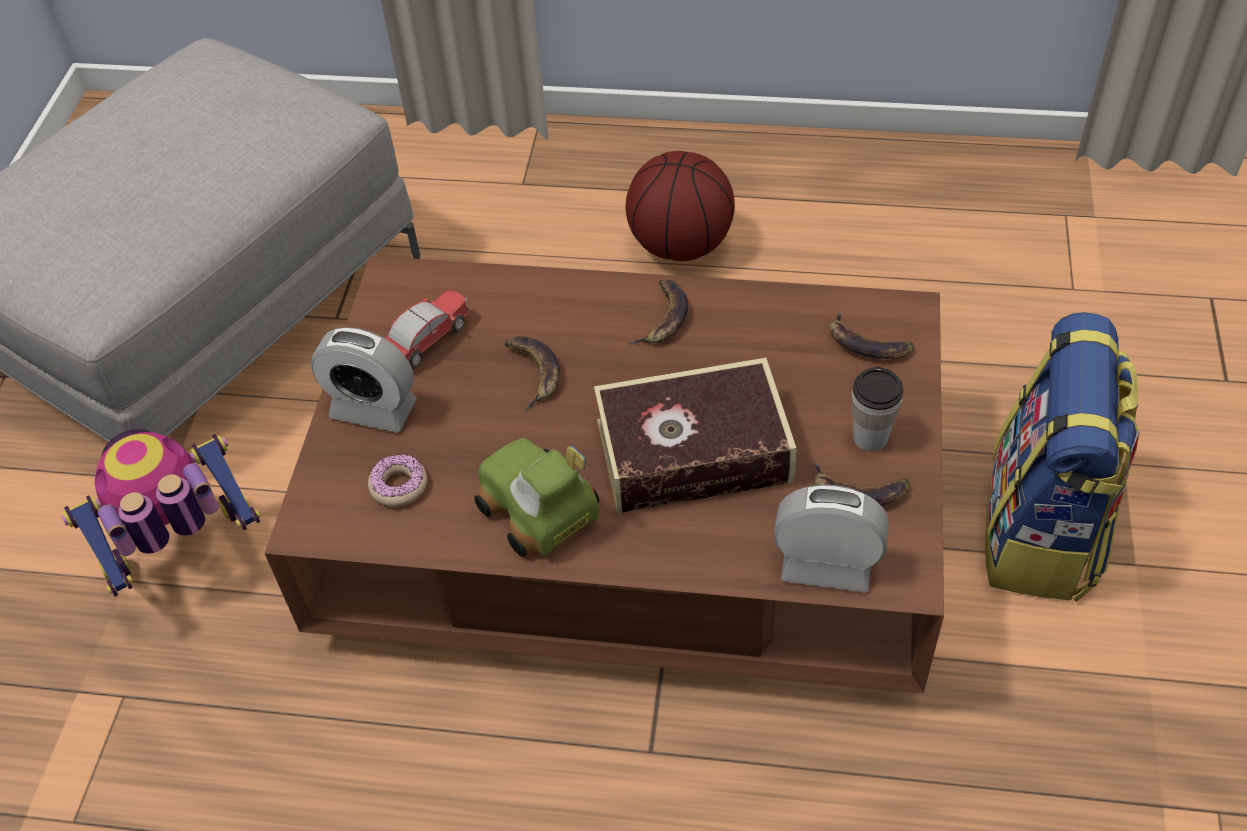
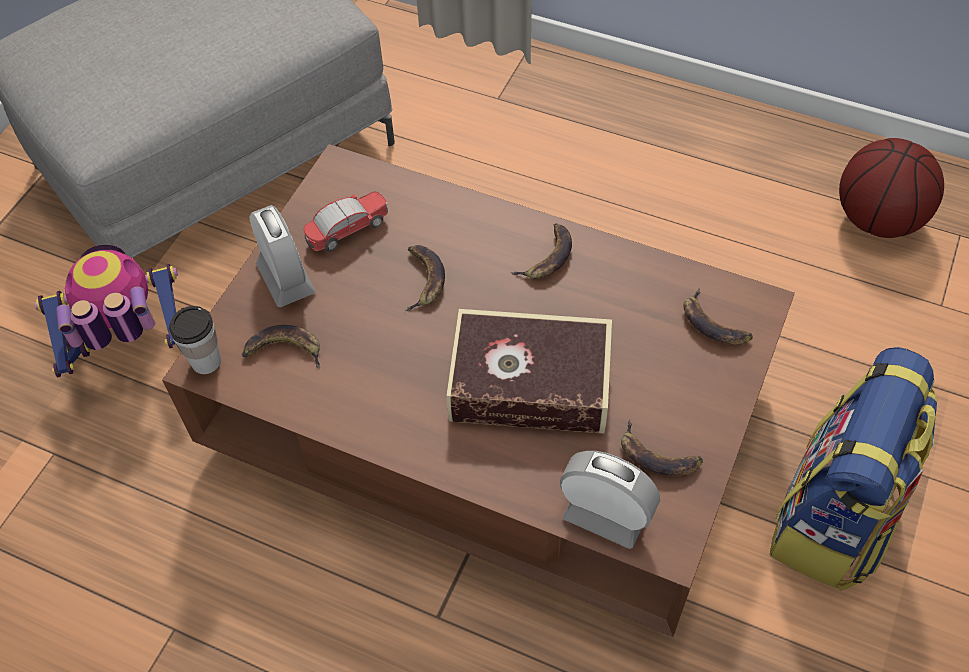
camera: 15 degrees right, 5 degrees up
(373, 409) = (286, 279): alarm clock -> alarm clock turned 150 degrees counterclockwise
(399, 486) = (283, 350): donut -> banana
(537, 512) = (384, 402): toy car -> none
(681, 246) = (611, 184): basketball -> basketball (878, 220)
(870, 437) = (685, 410): cup -> cup (206, 361)

